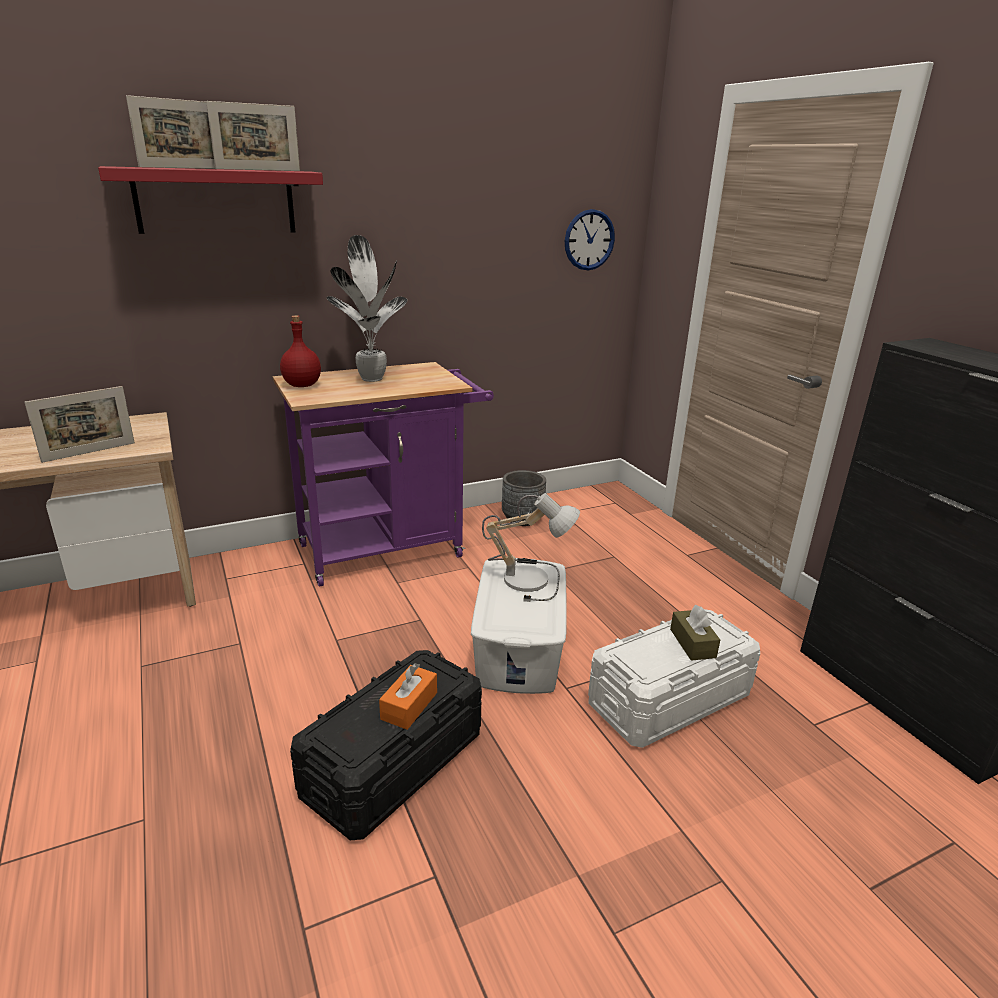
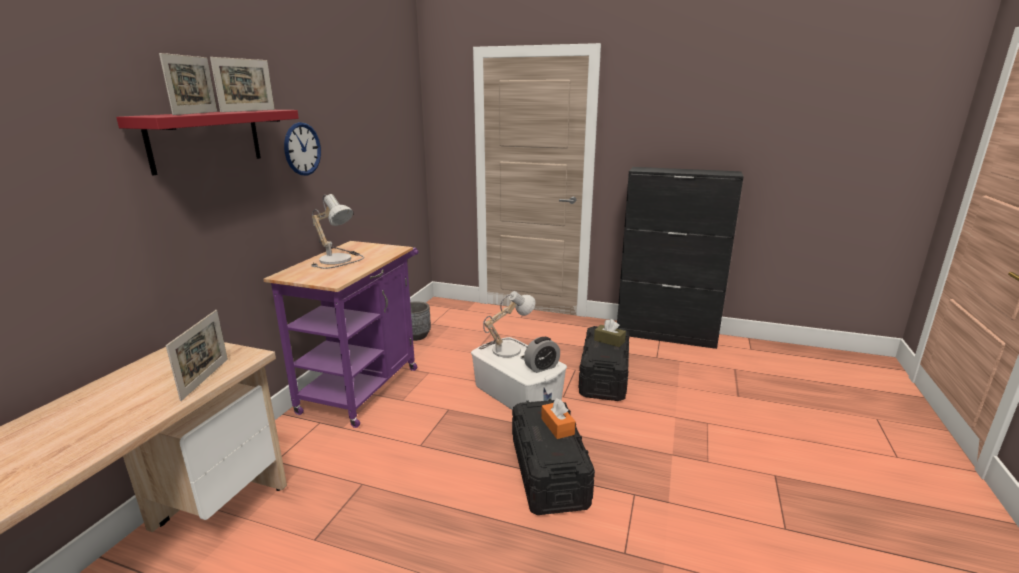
camera: 45 degrees left, 5 degrees down
(301, 385) = (304, 276): red bottle -> none
(371, 378) = (339, 259): potted plant -> table lamp
(527, 624) = (542, 367): none -> alarm clock
(589, 240) = (403, 142): wall clock -> wall clock (302, 149)
(668, 699) = (603, 377): white storage box -> black storage box

